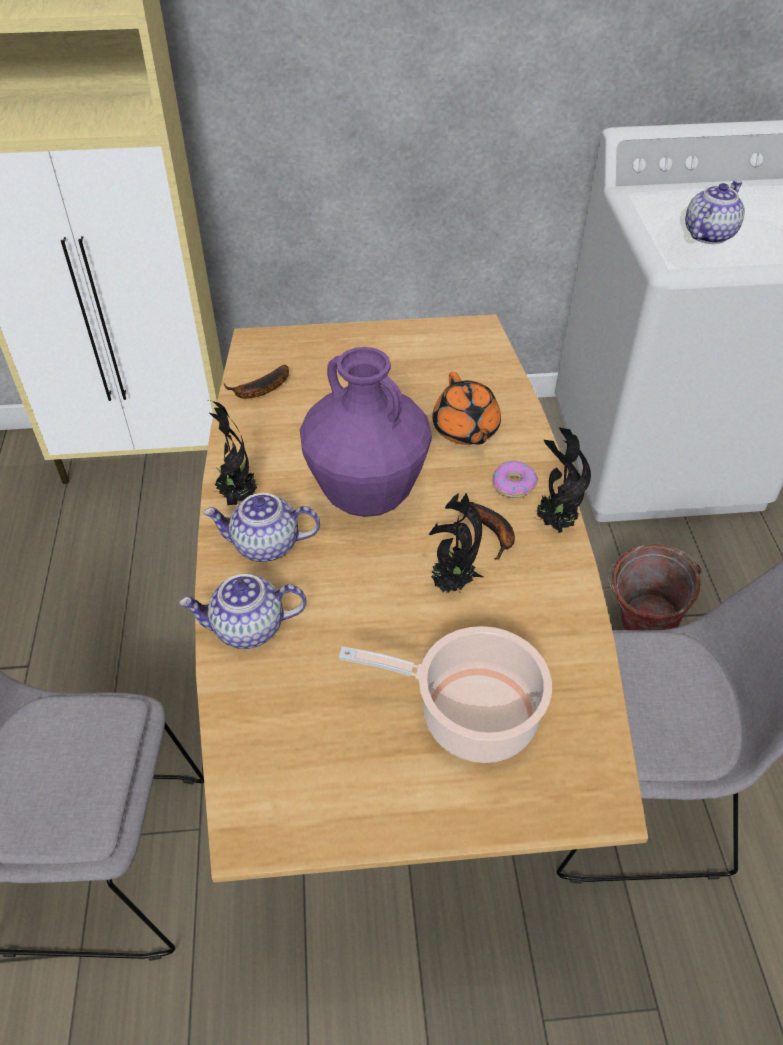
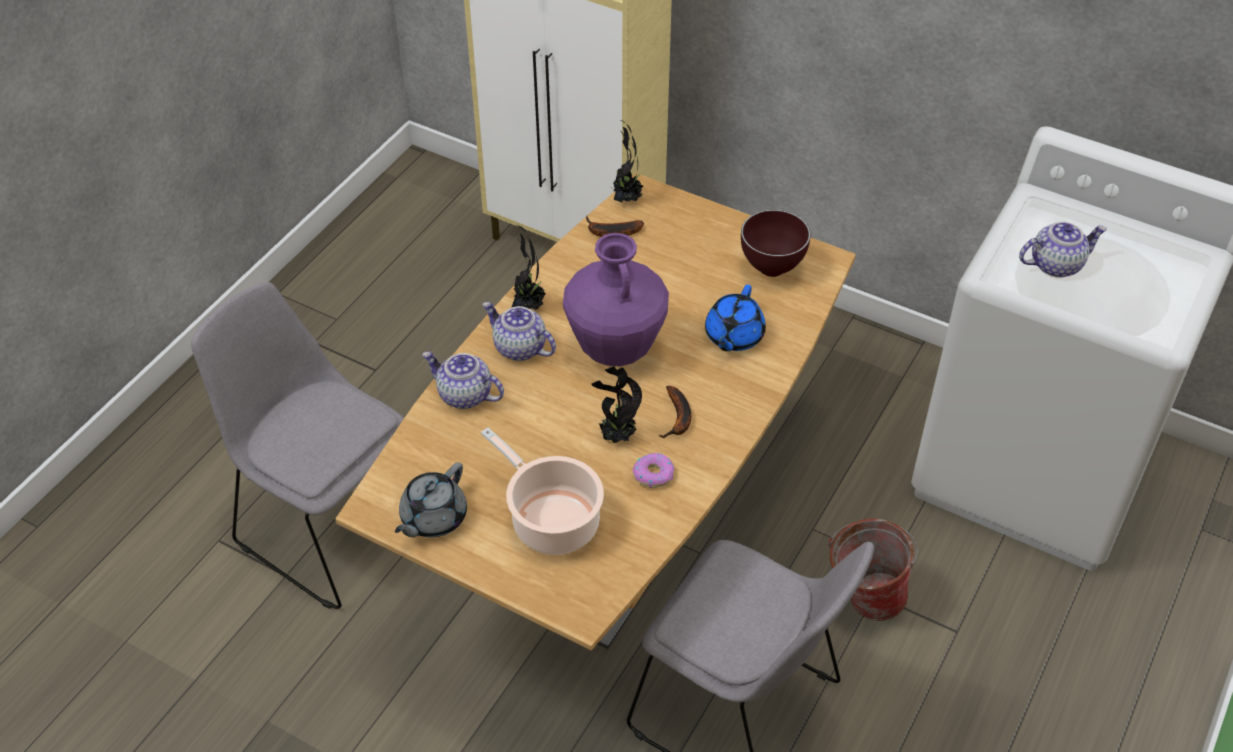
camera: 35 degrees right, 0 degrees up
(335, 797) = (432, 518): none -> grey teapot
(441, 357) = (772, 270): none -> brown bowl
(465, 430) = (733, 336): orange teapot -> blue teapot
(513, 484) = (728, 394): donut -> donut (653, 474)
(553, 523) = (728, 435): potted plant -> potted plant (626, 198)

